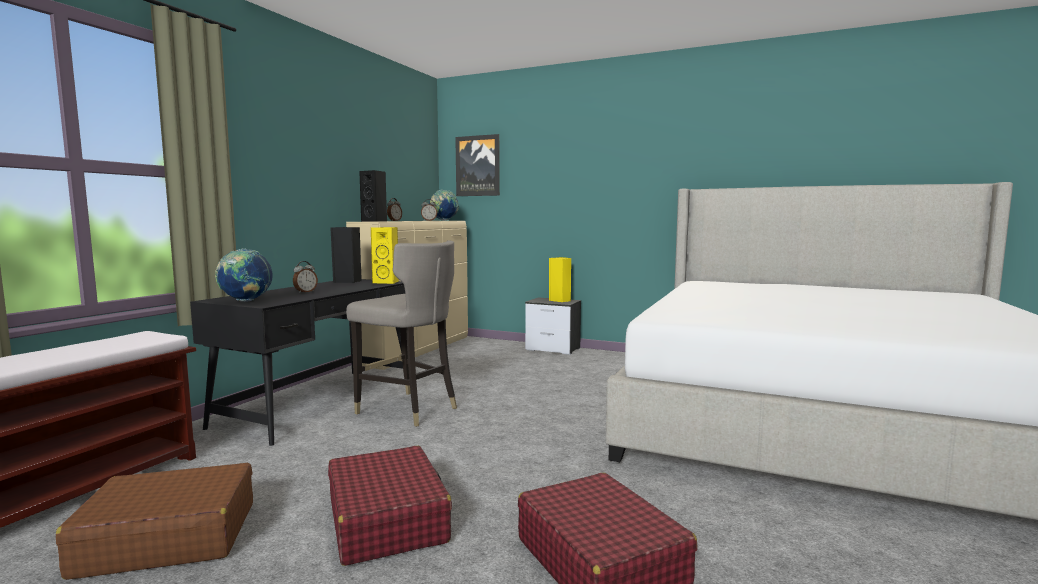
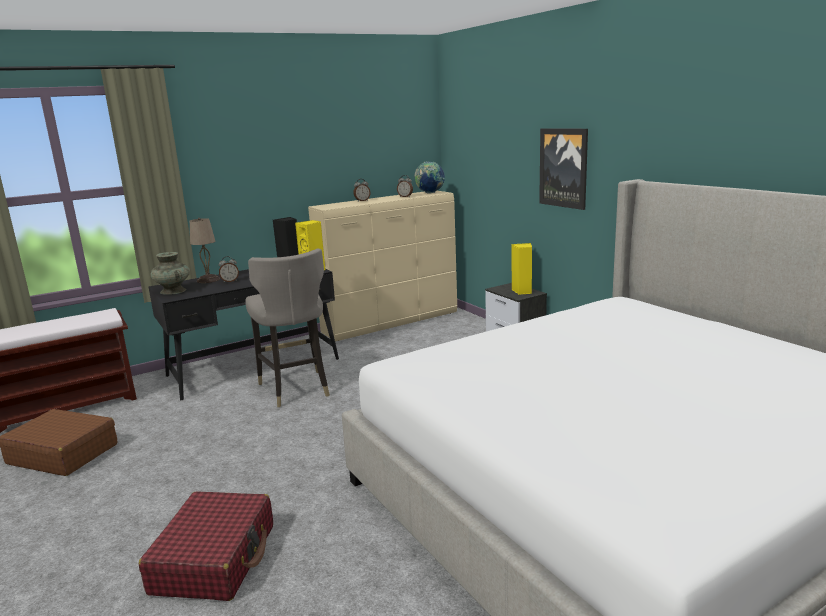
camera: 35 degrees right, 10 degrees up
(246, 301) = (173, 291): globe -> turquoise vase
(271, 293) = (209, 280): none -> beige table lamp
(375, 221) = (331, 206): black speaker -> none
(387, 520) = (159, 480): red suitcase -> none
(478, 166) = (467, 133): picture -> picture (564, 168)

